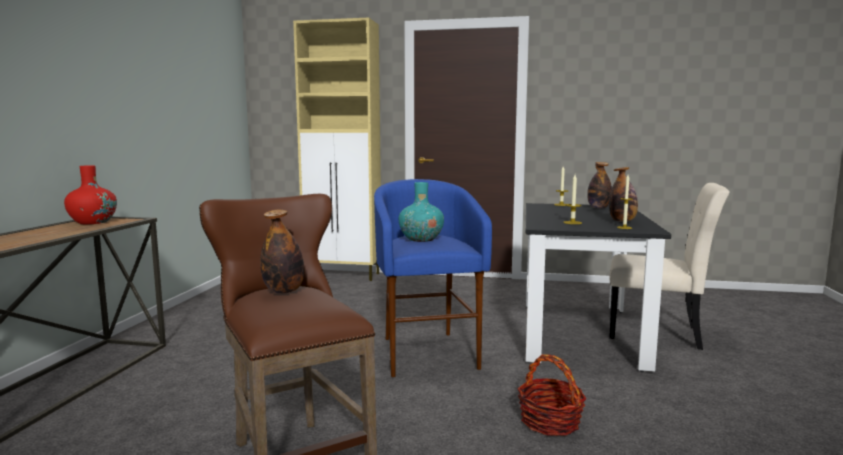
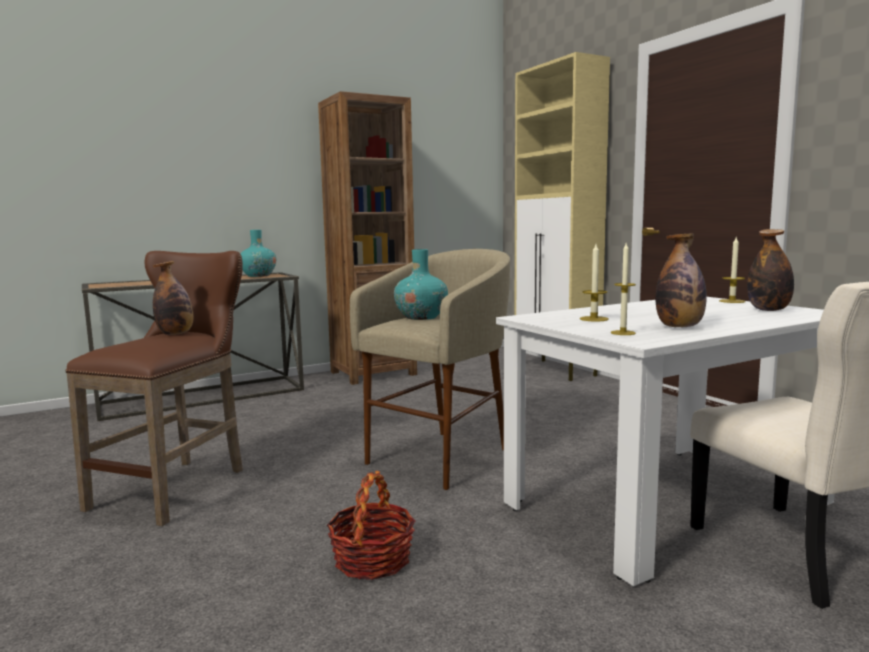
camera: 50 degrees right, 0 degrees up
(93, 222) = (258, 275): red vase -> turquoise vase
(197, 313) = (373, 373): none -> brown bookcase
(426, 353) = (441, 457): blue stool -> beige stool
(579, 332) = (666, 504): black dining table -> white dining table

